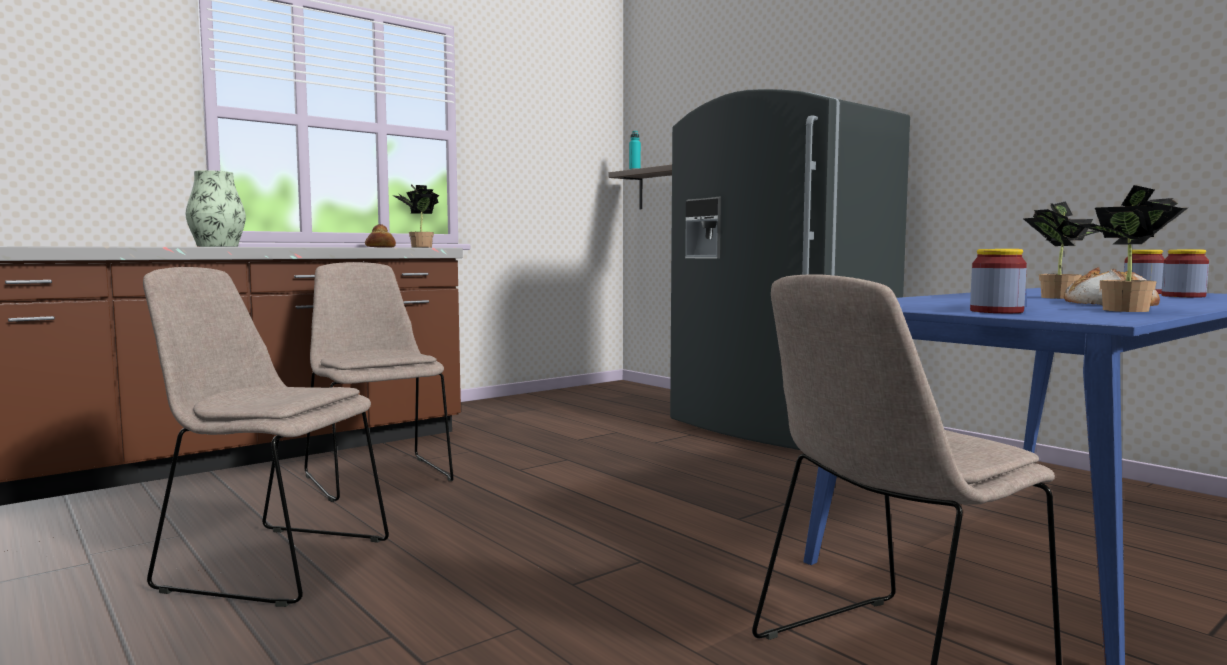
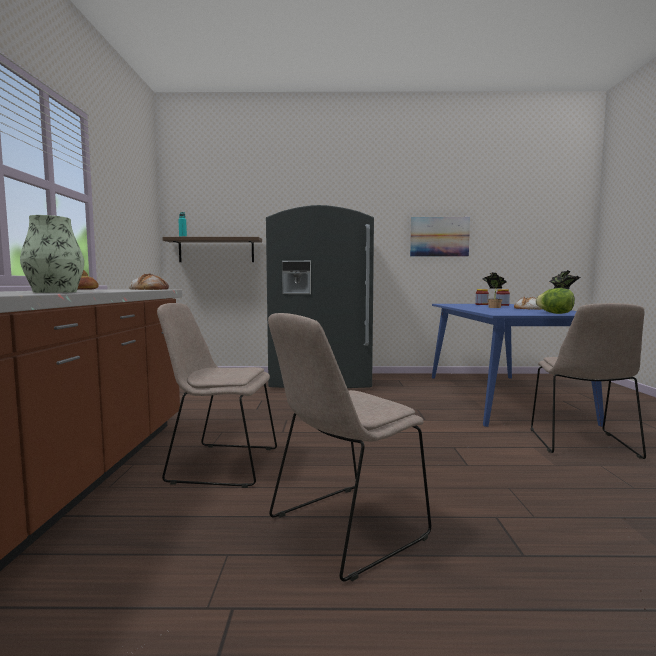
camera: 50 degrees left, 0 degrees up
(418, 247) = (149, 289): potted plant -> bread
(996, 311) = (555, 313): jar -> lettuce
(1091, 115) = (439, 236): none -> picture

